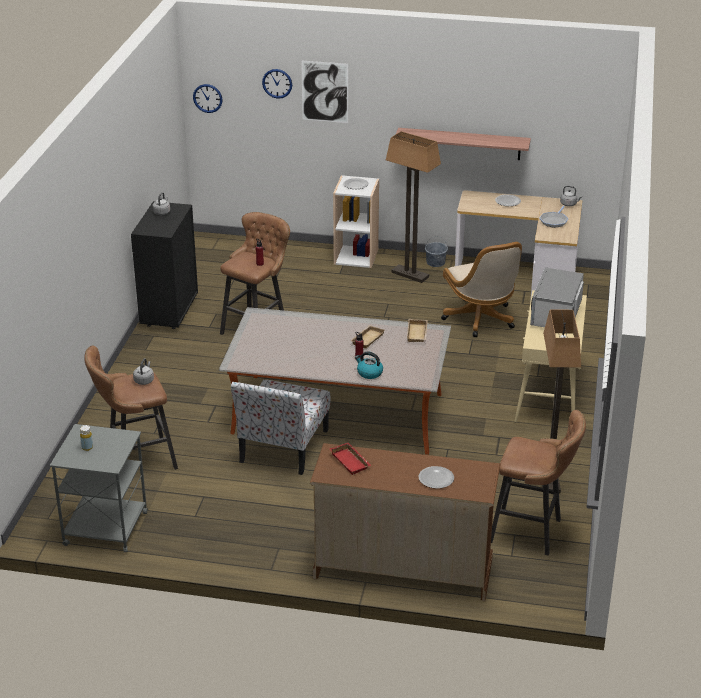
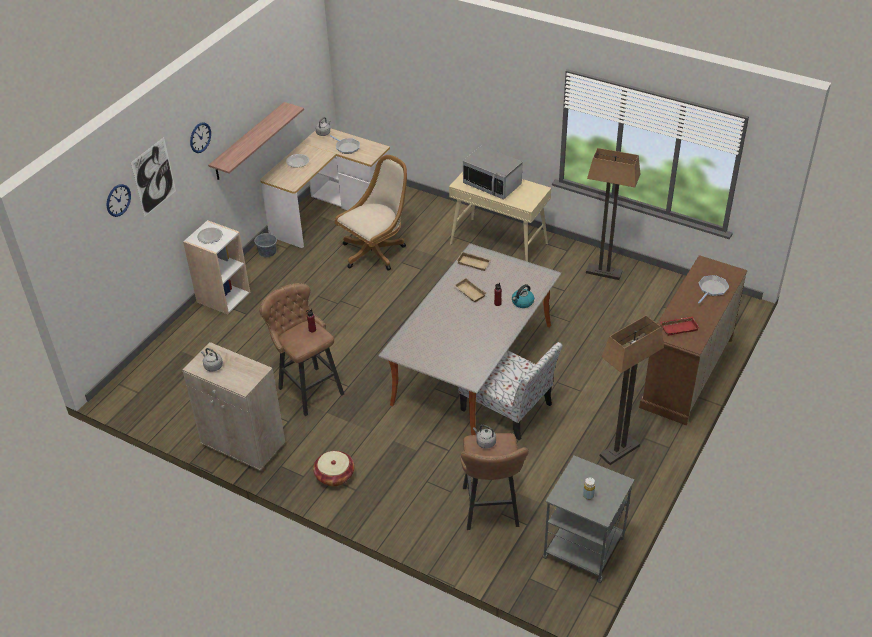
camera: 70 degrees left, 10 degrees up
(151, 365) = (334, 475): none -> basket
(169, 312) = (242, 446): black cabinet -> beige cabinet
(207, 98) = (68, 263): wall clock -> wall clock (200, 137)
(410, 275) = (278, 271): floor lamp -> floor lamp (619, 450)
(436, 478) = (712, 289): plate -> frying pan
(482, 320) = (376, 250): office chair -> office chair turned 45 degrees counterclockwise
(534, 533) = (663, 296): brown stool -> none

